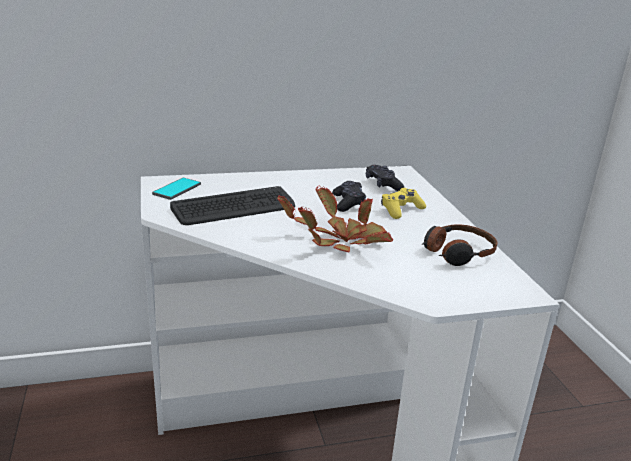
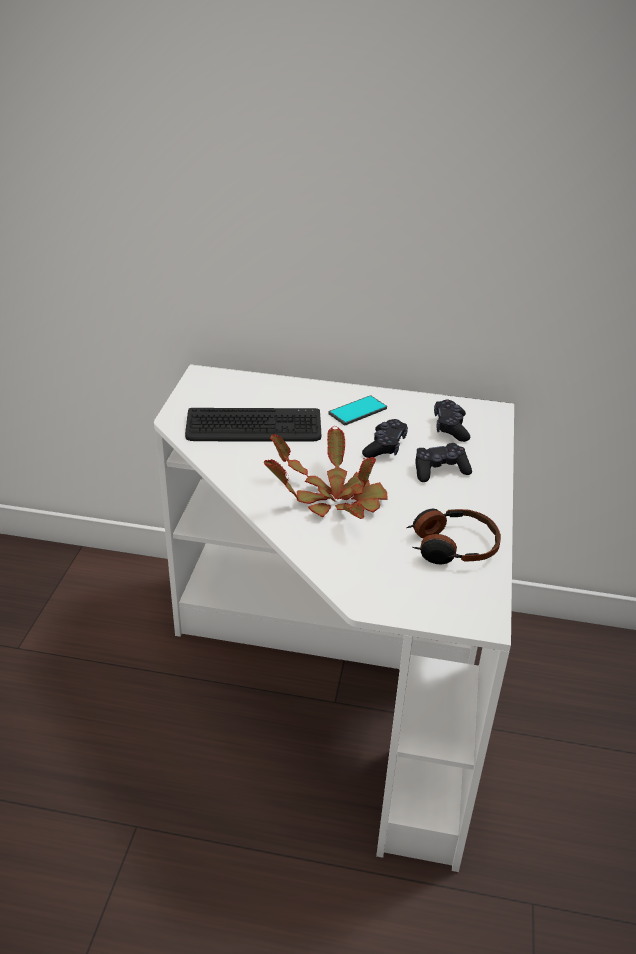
camera: 25 degrees right, 10 degrees up
(177, 189) = (213, 390): phone -> phone (358, 411)
(401, 210) = (440, 470): yellow game controller -> black game controller

